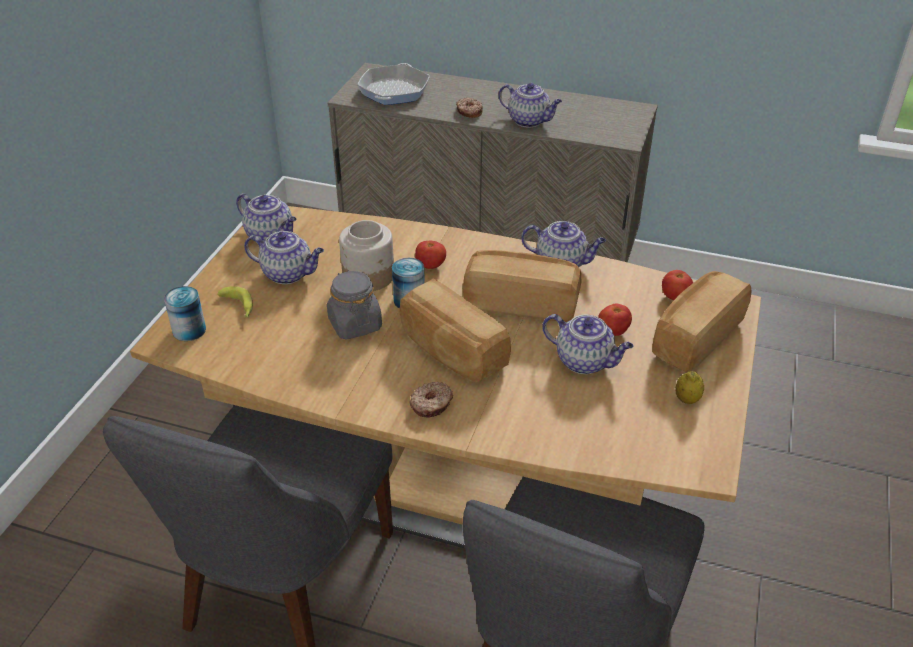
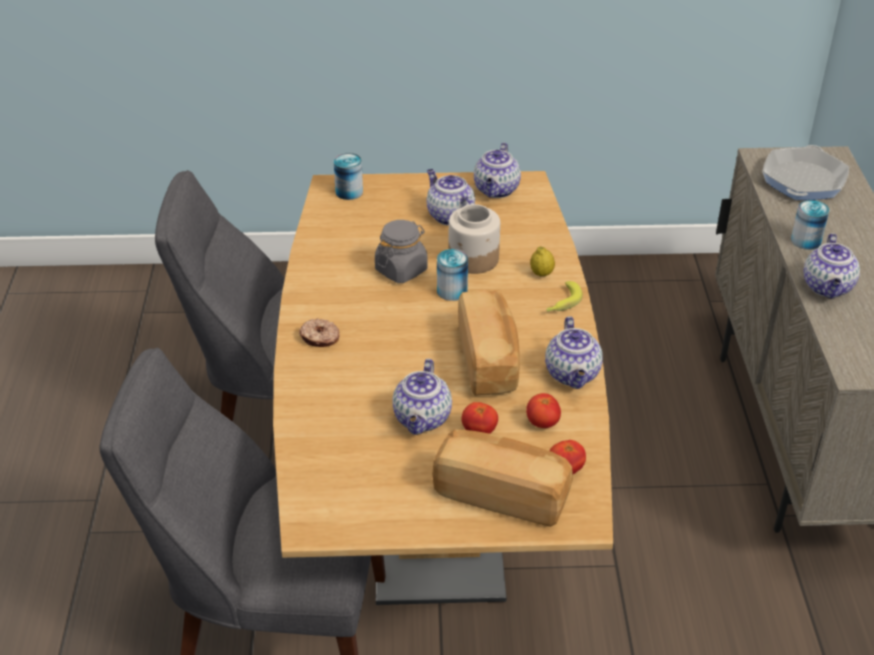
camera: 70 degrees right, 0 degrees up
(239, 307) = (390, 205): banana -> banana (562, 303)
(288, 274) = (449, 216): teapot -> teapot turned 150 degrees clockwise
(394, 90) = (803, 180): frying pan -> frying pan turned 60 degrees counterclockwise
(430, 266) = (512, 290): tomato -> tomato (542, 423)
(451, 351) = (394, 333): bread -> none
(469, 112) = (806, 241): donut -> can
(687, 399) = (400, 500): lemon -> lemon (541, 274)

